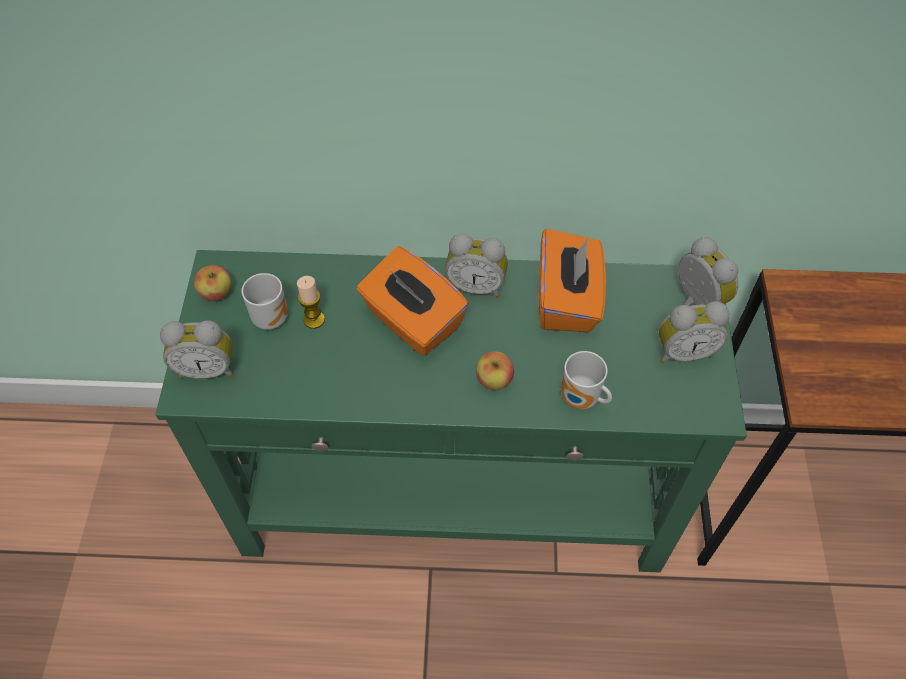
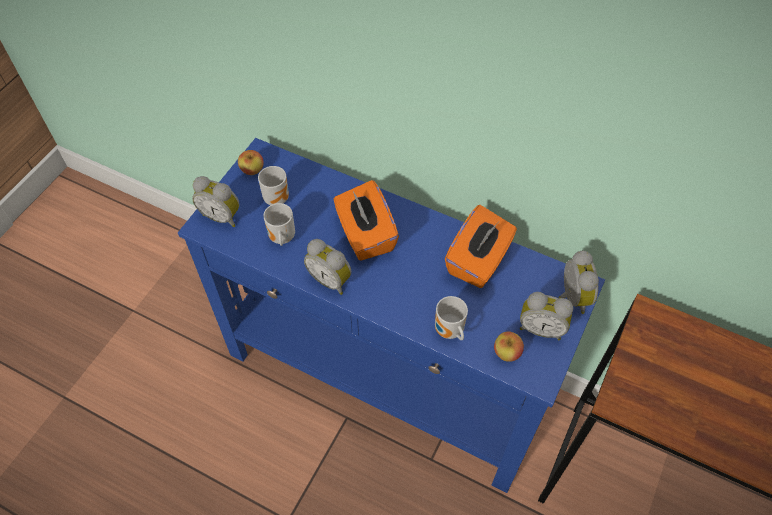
camera: 25 degrees right, 0 degrees up
(305, 368) = (281, 238): none -> mug
(314, 320) = (303, 210): candle -> none
(455, 497) = (387, 377): green console table -> blue console table
(476, 286) = (421, 227): alarm clock -> alarm clock (331, 279)
(494, 380) = (397, 295): apple -> apple (507, 353)

